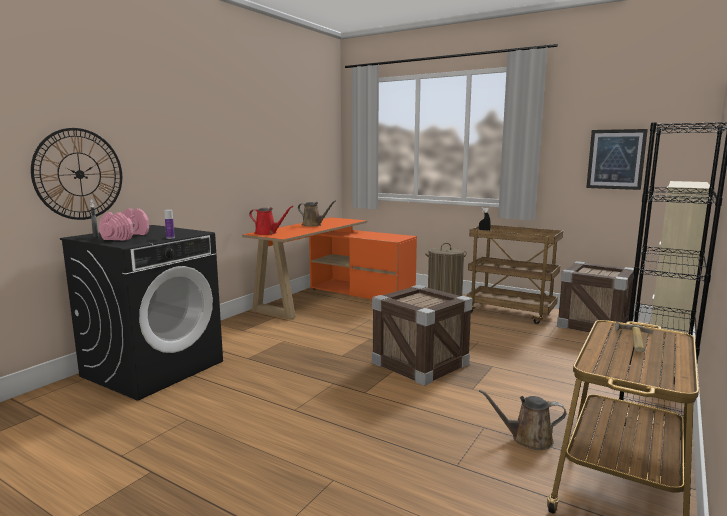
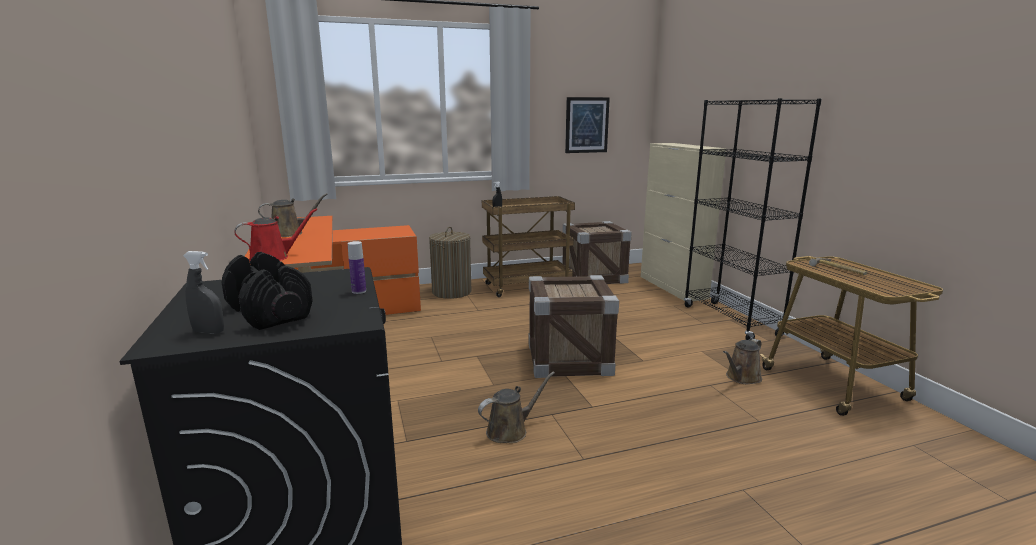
camera: 50 degrees left, 5 degrees up
(79, 174) = (100, 198): wall clock -> none
(126, 236) = (270, 312): pink dumbbell -> black dumbbell
(295, 378) = (510, 430): none -> brown watering can

